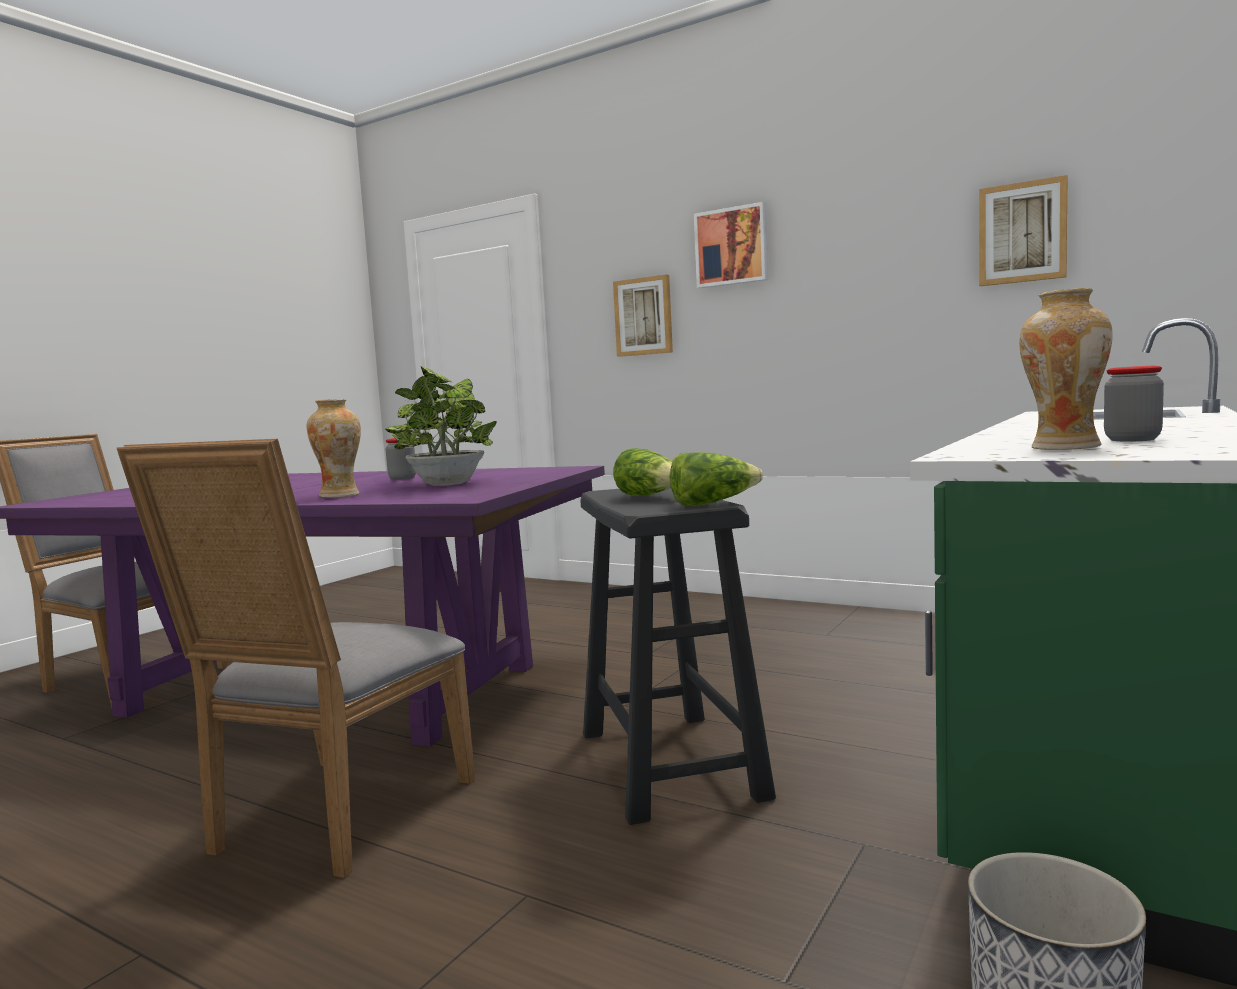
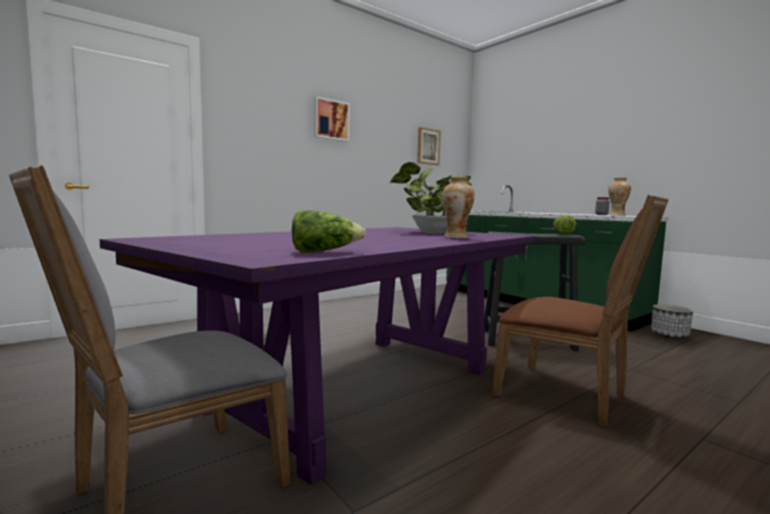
camera: 70 degrees left, 0 degrees up
(332, 820) = (568, 396): grey chair -> brown chair
(402, 478) = (372, 232): jar -> none
(643, 316) = (279, 145): picture -> none
(650, 496) = (527, 233): lettuce -> lettuce (324, 252)

